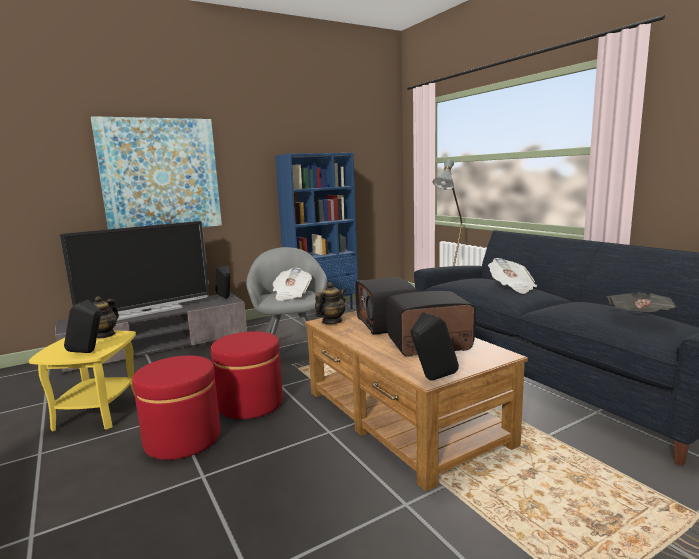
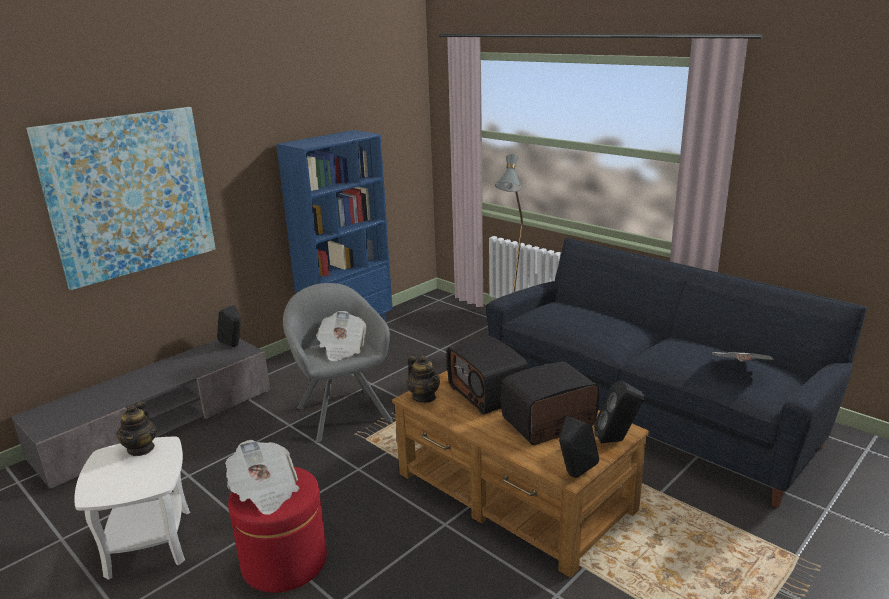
camera: 15 degrees left, 10 degrees up
(89, 352) = (148, 482): black speaker -> black speaker (617, 440)
(97, 412) = (149, 542): yellow side table -> white side table
(147, 312) = (139, 385): television -> none
(250, 403) = (336, 499): red ottoman -> none
(331, 322) = (424, 397): teapot -> teapot turned 120 degrees clockwise
(512, 288) = (603, 324): newspaper -> newspaper (265, 492)

